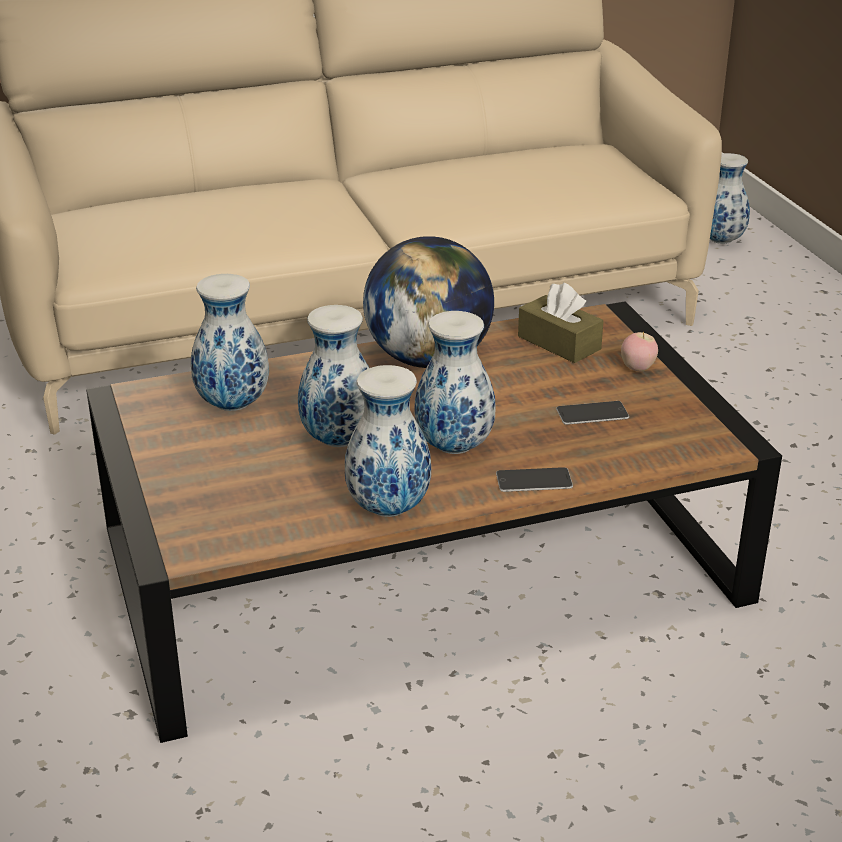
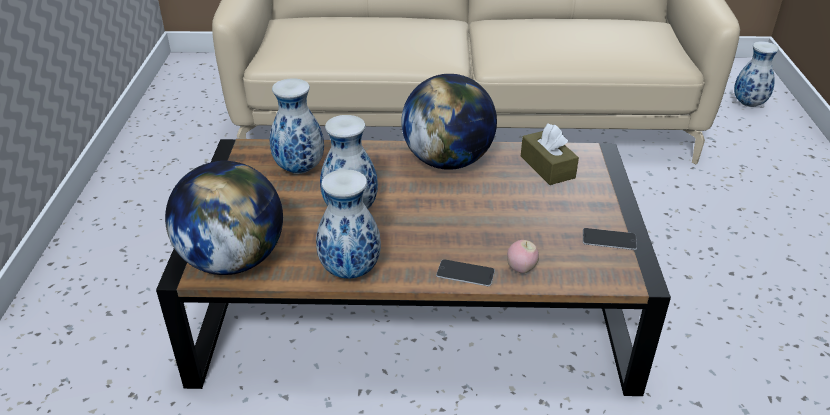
camera: 20 degrees right, 5 degrees up
(222, 529) = (233, 260): none -> globe
(455, 446) = (426, 233): vase -> none
(592, 413) = (539, 228): phone -> phone (609, 239)
(637, 369) = (594, 199): apple -> apple (521, 269)

